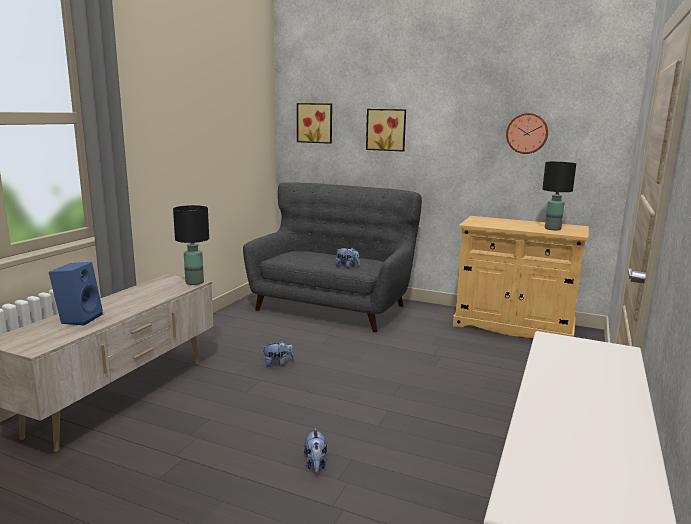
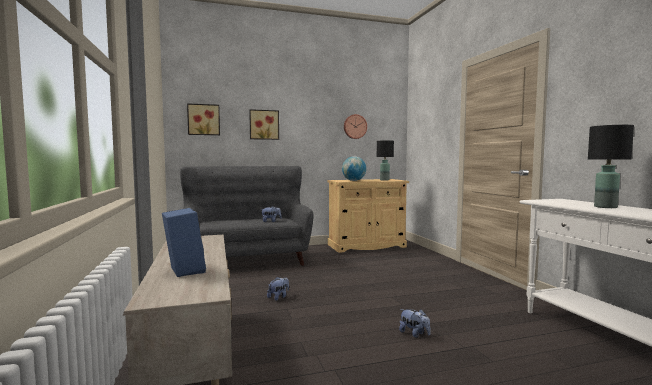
camera: 40 degrees left, 10 degrees down
(194, 282) = (211, 237): black table lamp -> black table lamp (604, 207)
(496, 223) = (354, 180): none -> globe

